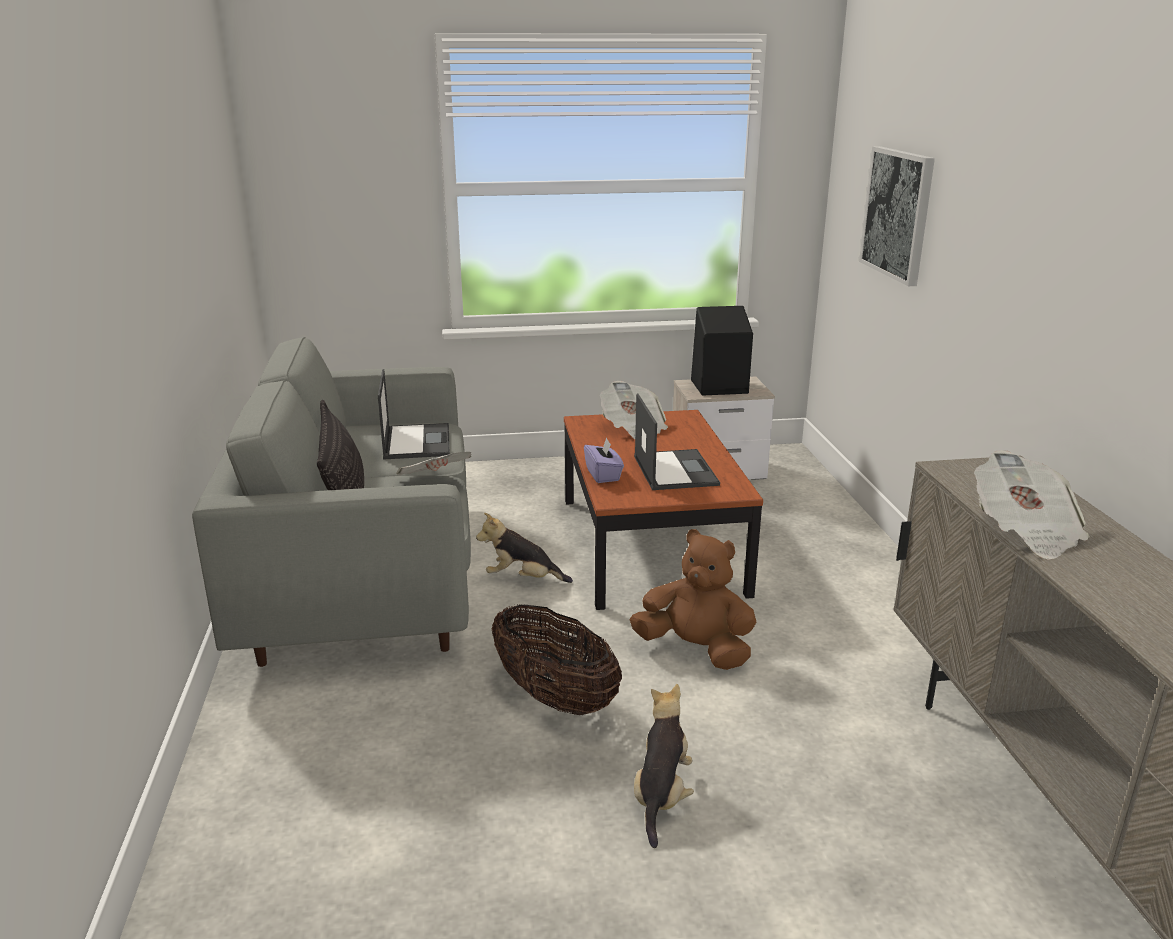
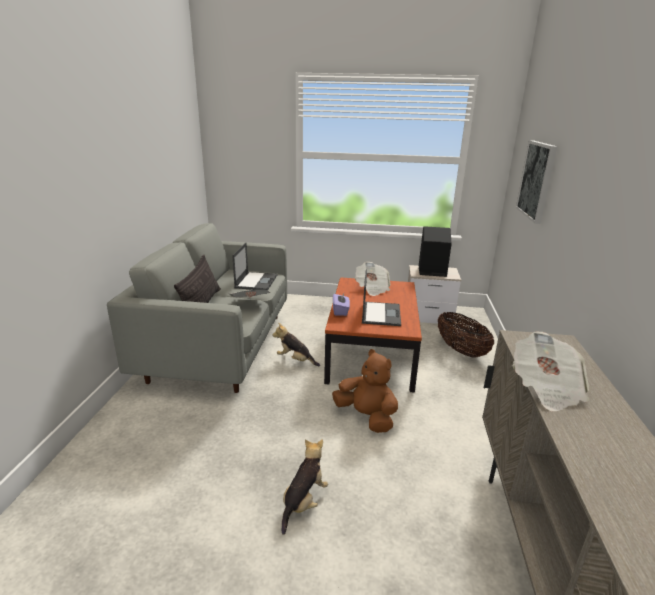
camera: 15 degrees right, 0 degrees up
(555, 697) = (277, 429): basket -> basket (461, 350)

